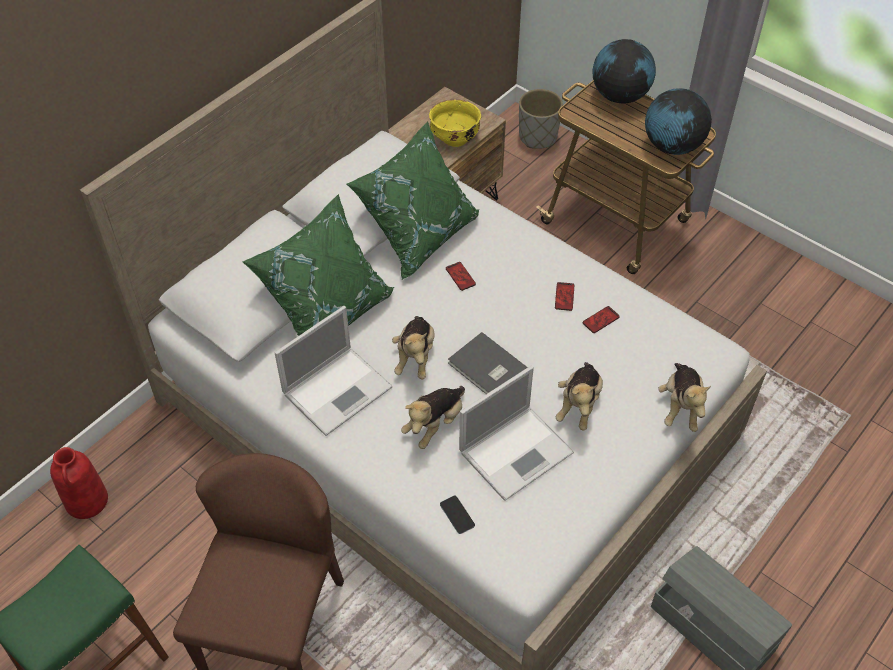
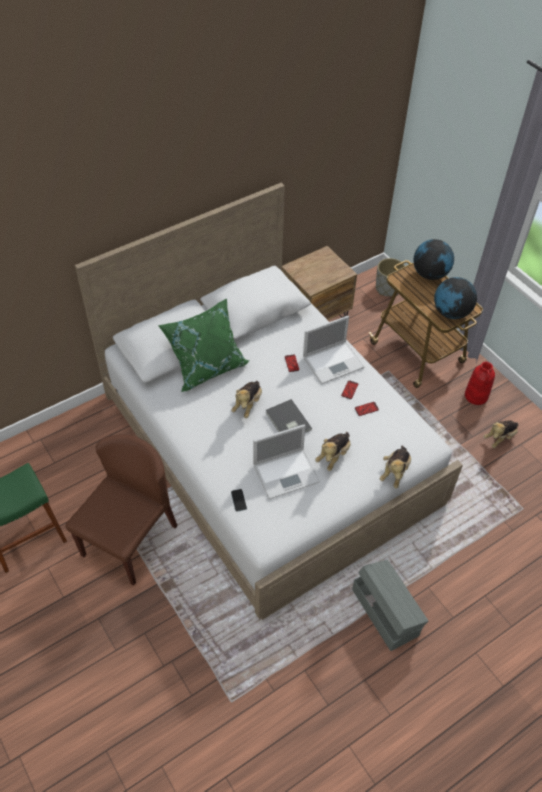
camera: 15 degrees right, 0 degrees up
(87, 501) = (50, 443): red vase -> red vase (476, 396)
(339, 389) = (197, 412): laptop -> laptop (334, 362)
(418, 234) = (276, 332): green pillow -> none
(435, 424) = (245, 446): plush toy -> plush toy (500, 438)
(454, 138) = (321, 279): yellow bowl -> none

